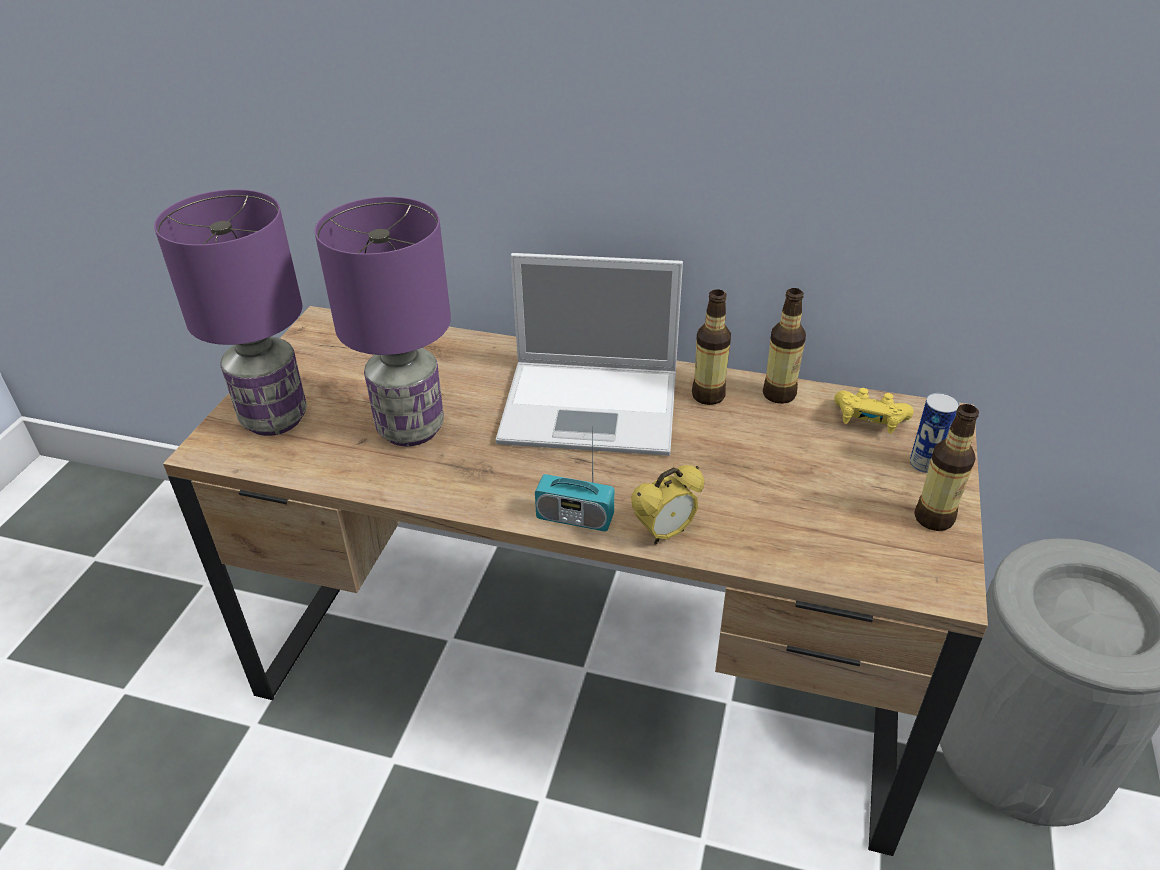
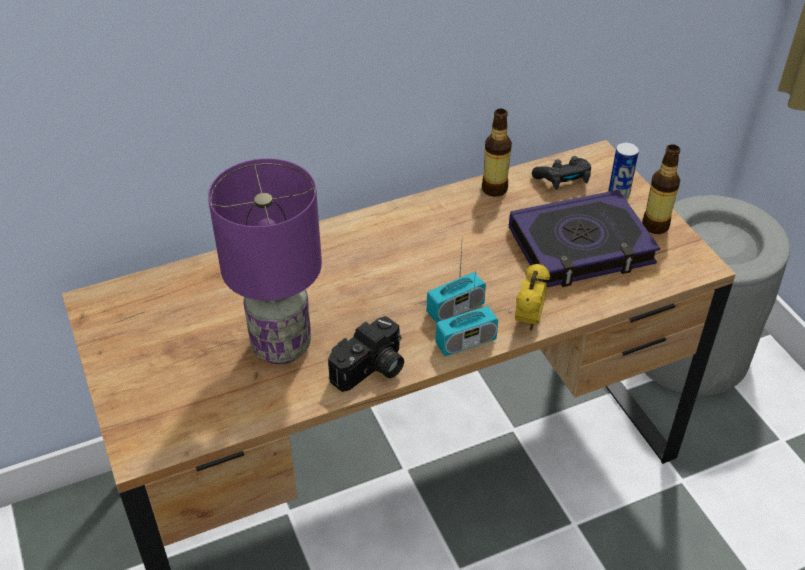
camera: 40 degrees left, 5 degrees up
(276, 418) = (164, 397): purple table lamp -> none
(457, 492) = (371, 370): none -> camera
(594, 407) = (390, 260): laptop -> none
(602, 482) = (455, 309): none -> radio
(708, 395) = (453, 212): bottle -> none
(812, 494) = (581, 247): none -> book
(869, 421) = (563, 180): yellow game controller -> black game controller

